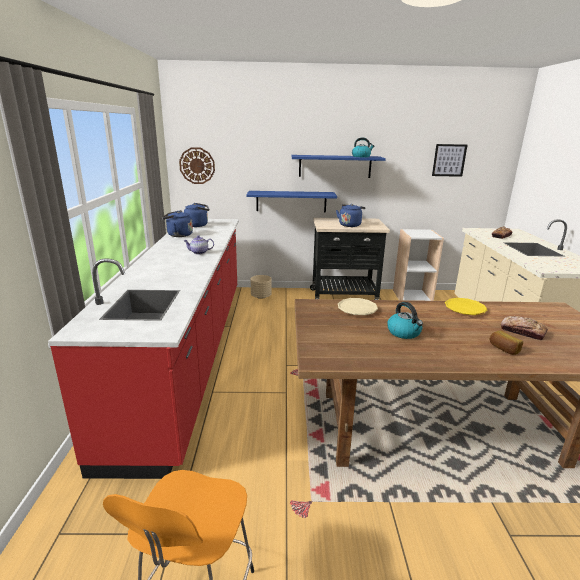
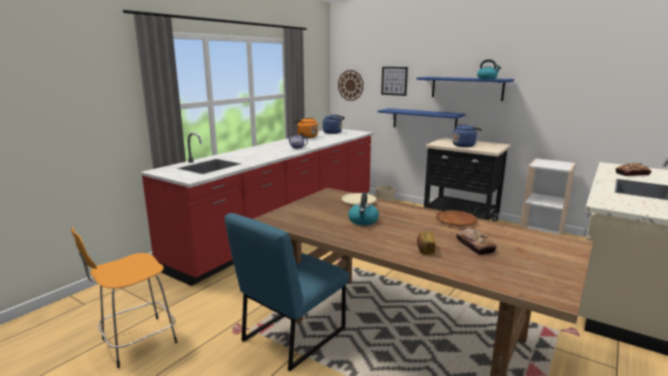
camera: 35 degrees right, 5 degrees down
(178, 235) = (306, 137): blue kettle -> orange kettle
(360, 485) = (291, 335): none -> blue chair
(449, 160) = (600, 84): picture -> picture (394, 81)
(465, 309) = (456, 221): yellow plate -> brown plate

